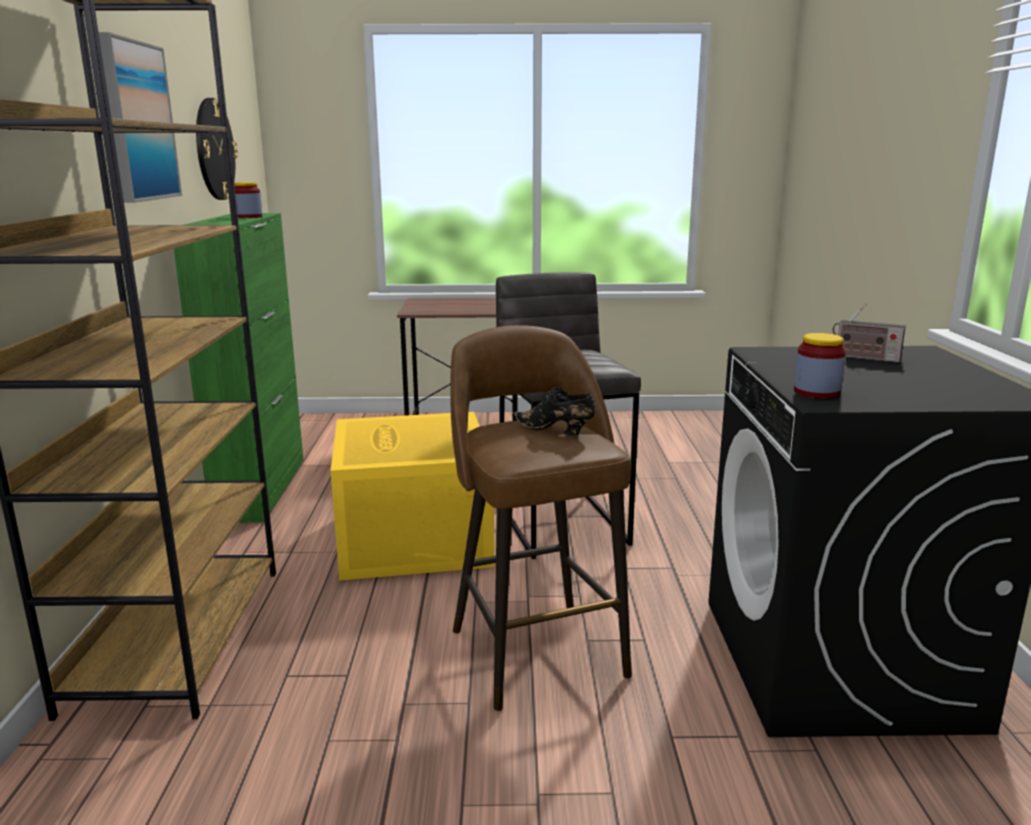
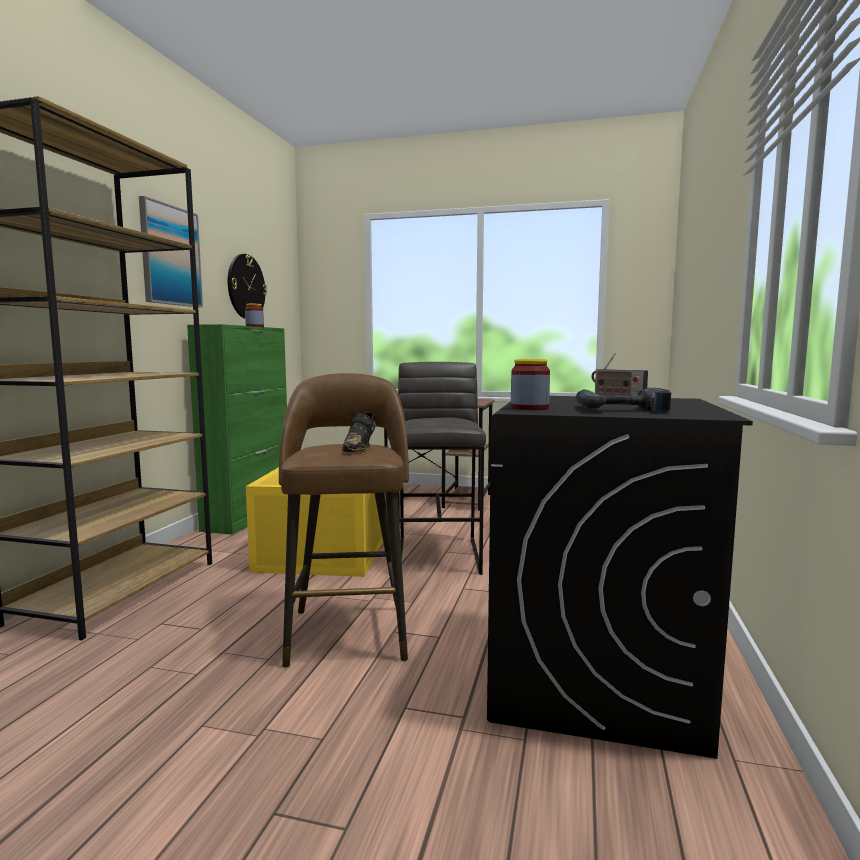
camera: 15 degrees right, 10 degrees down
(555, 431) = (360, 448): black shoe -> black shoe turned 120 degrees counterclockwise
(909, 387) = (618, 409): none -> power drill

